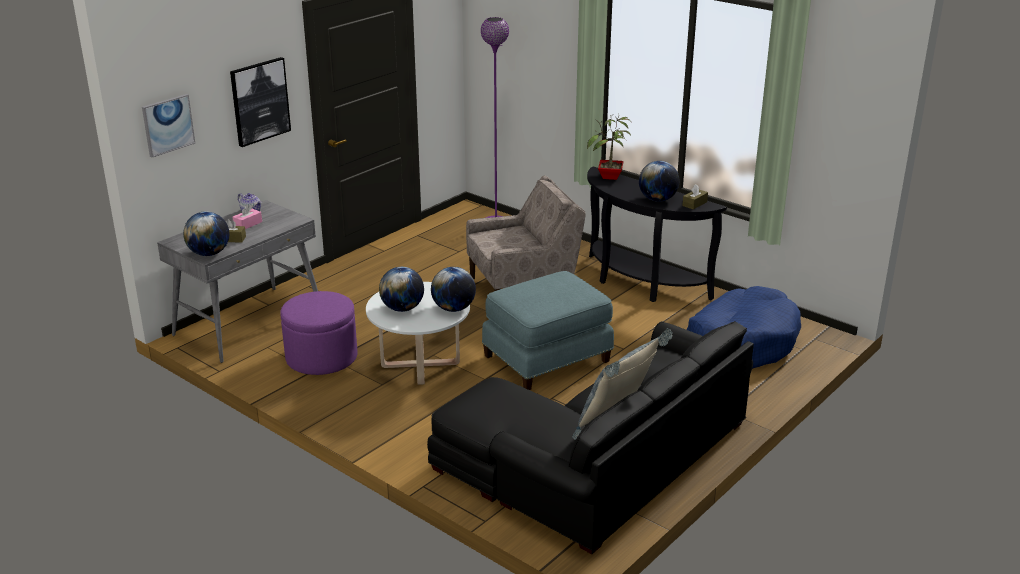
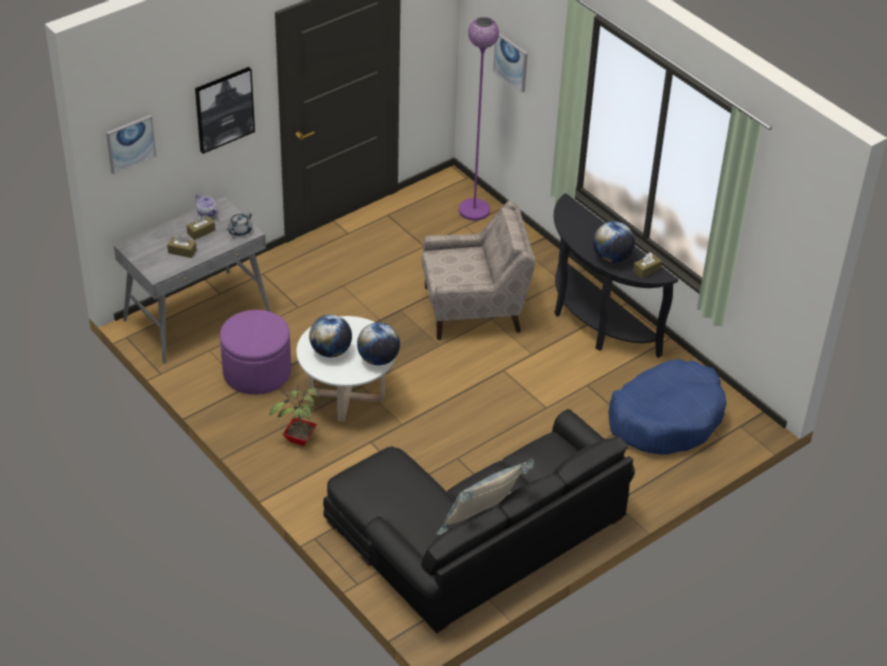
camera: 10 degrees right, 15 degrees up
(209, 253) = (159, 269): globe -> none
(248, 224) = (201, 232): pink tissue box -> brown tissue box
(287, 220) = (239, 231): none -> grey teapot
(520, 64) = (511, 61): none -> picture
(547, 359) = (468, 410): blue ottoman -> none
(610, 177) = (576, 214): potted plant -> potted plant (299, 440)

